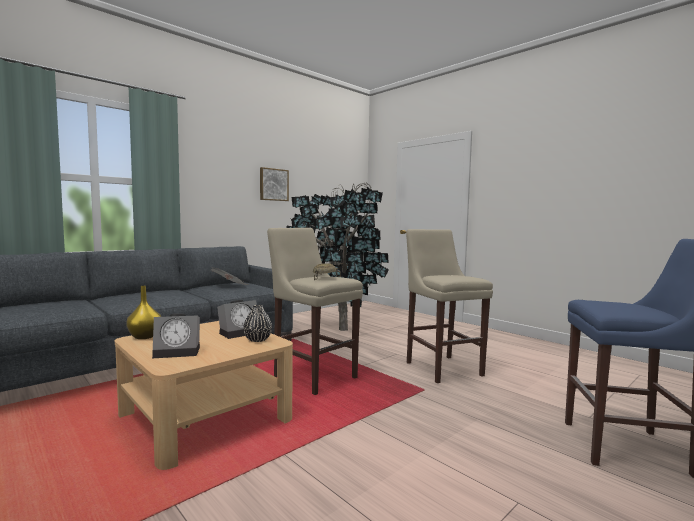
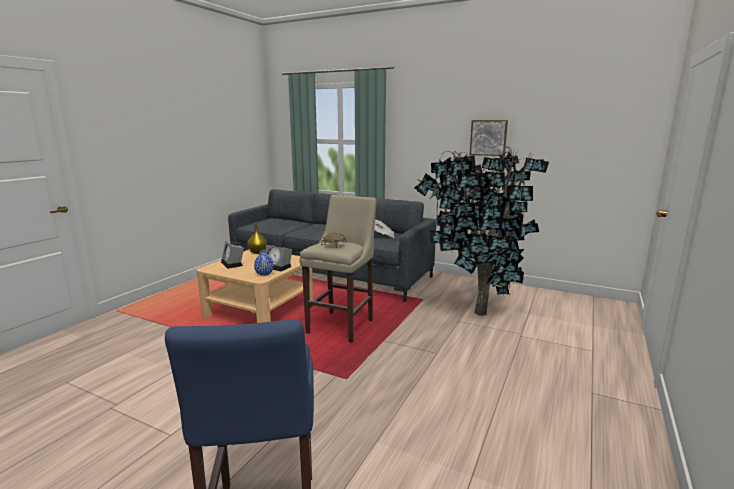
camera: 70 degrees right, 10 degrees up
(257, 339) = (264, 273): black vase -> blue vase
(441, 367) = (418, 384): beige stool -> none

